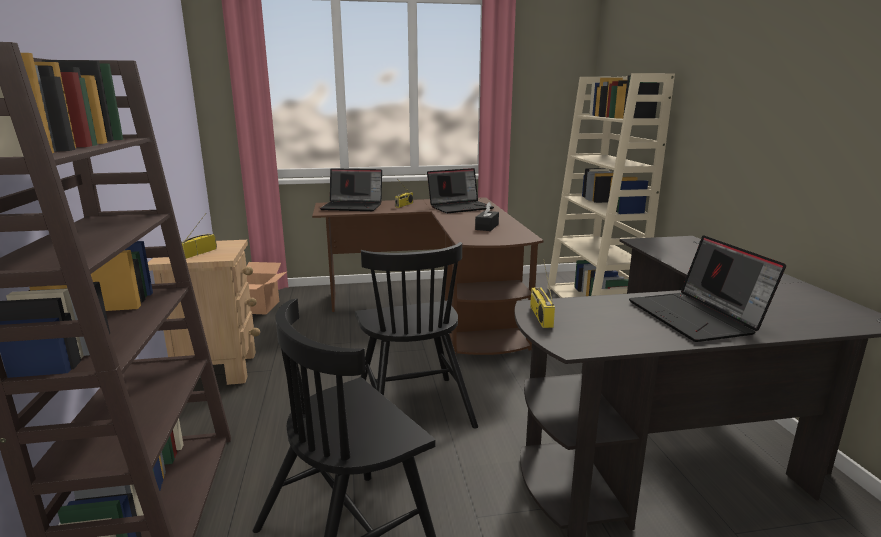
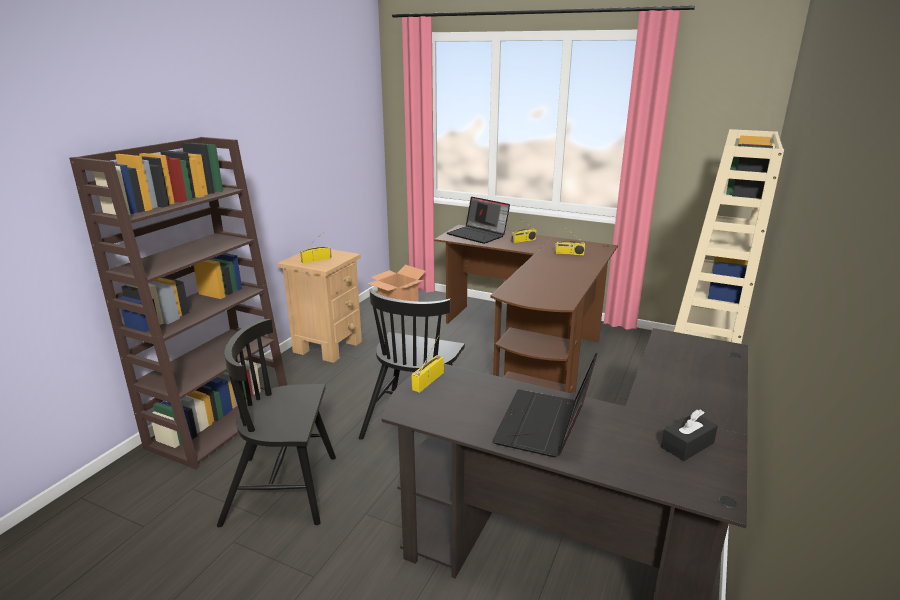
camera: 35 degrees right, 5 degrees up
(460, 207) = (569, 253): laptop -> radio
(487, 227) = (549, 283): black tissue box -> black tissue box (687, 445)

